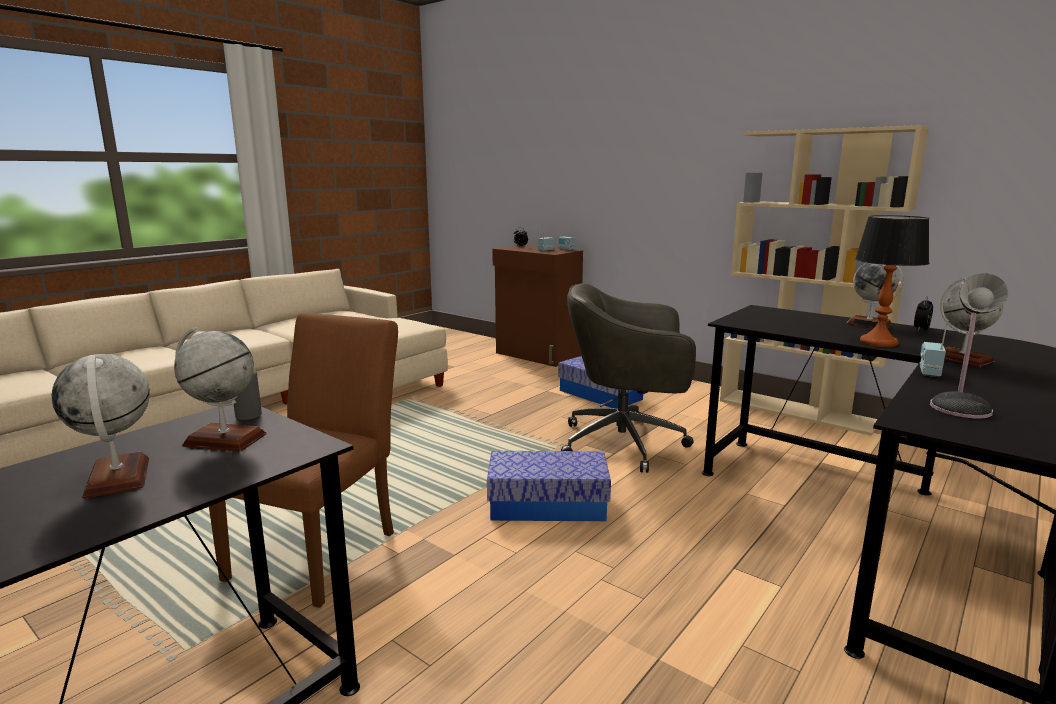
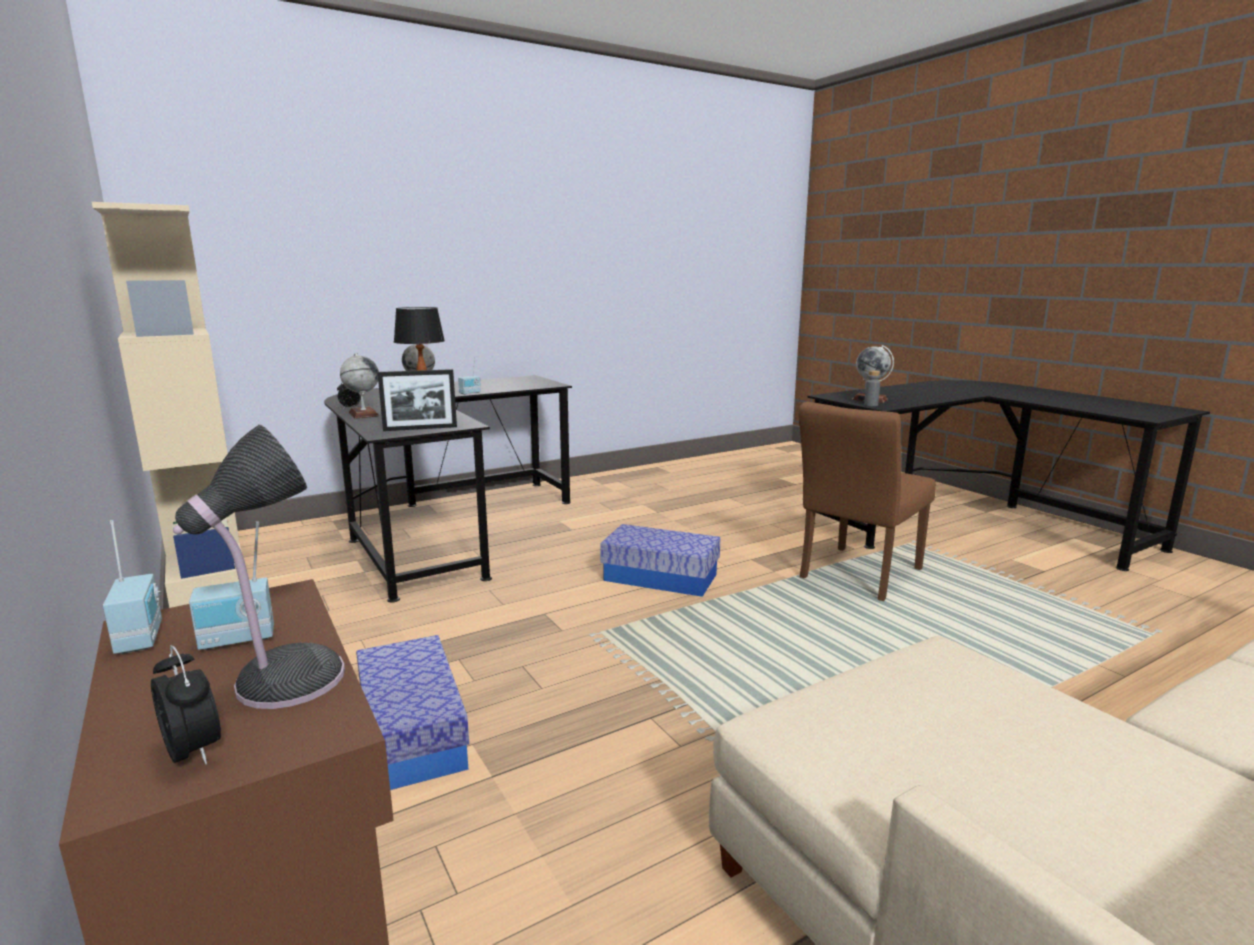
camera: 160 degrees left, 0 degrees up
(118, 477) = (898, 395): globe -> none
(626, 443) = (513, 623): grey office chair -> none
(754, 315) = (420, 428): none -> picture frame
(960, 407) = (515, 385): table lamp -> table lamp (283, 681)

